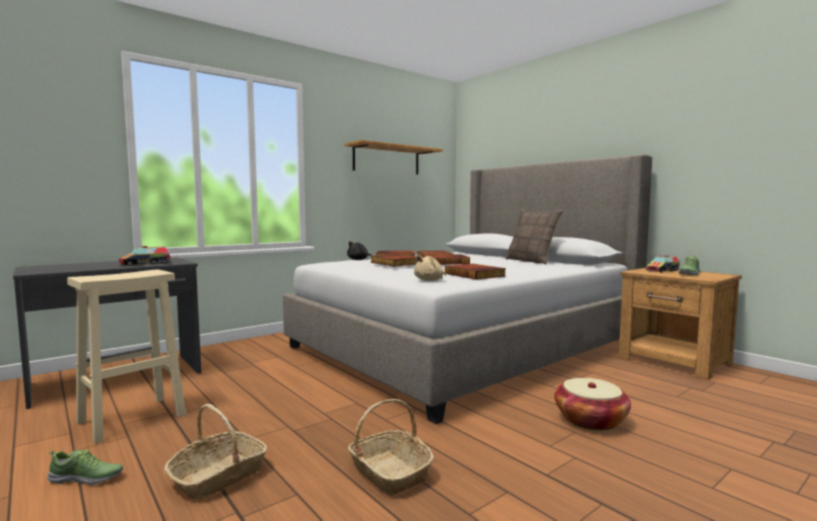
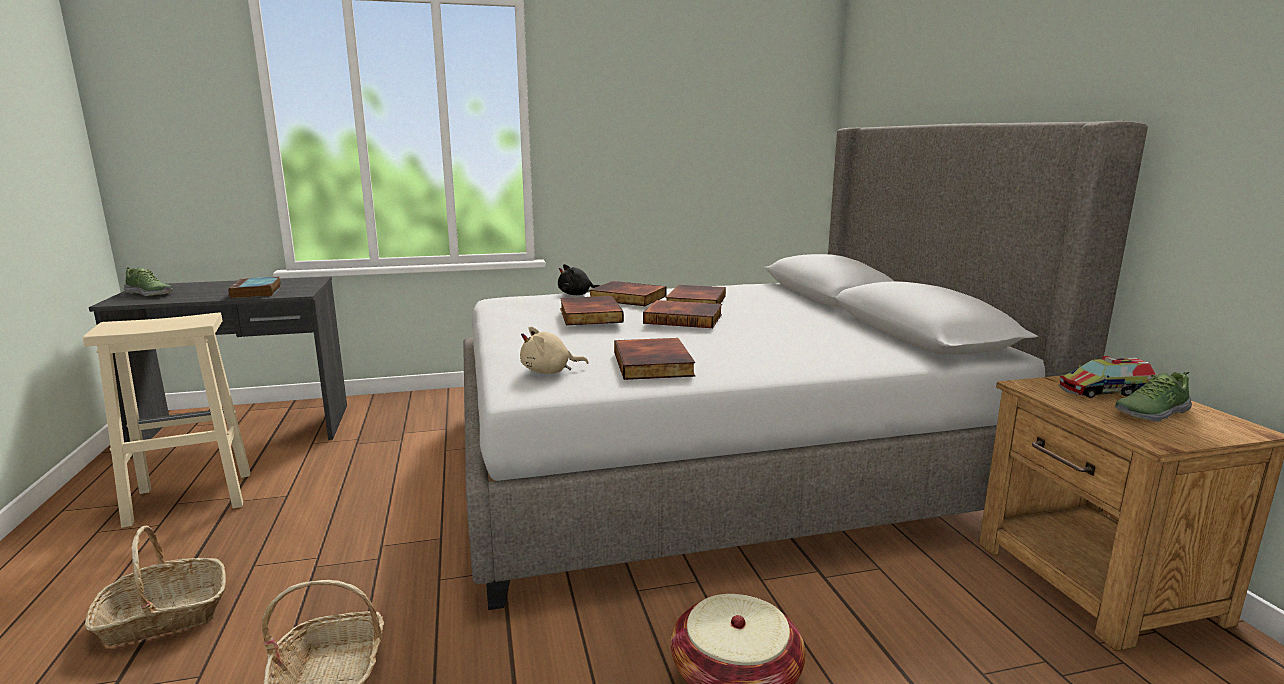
camera: 25 degrees right, 10 degrees up
(87, 478) = (62, 577): shoe -> shoe (149, 293)
(145, 264) = (256, 292): toy truck -> book
(386, 160) = (685, 114): shelf -> none
(531, 261) = (853, 329): pillow -> none

